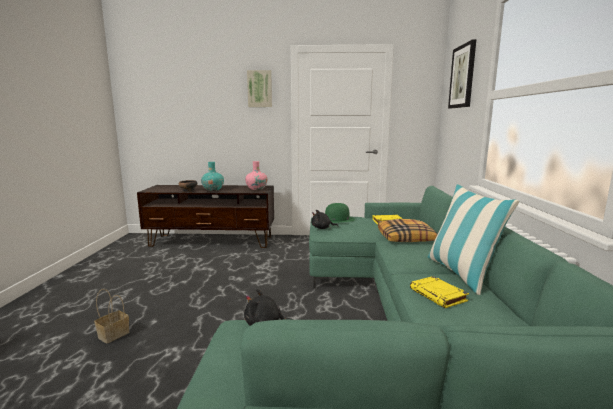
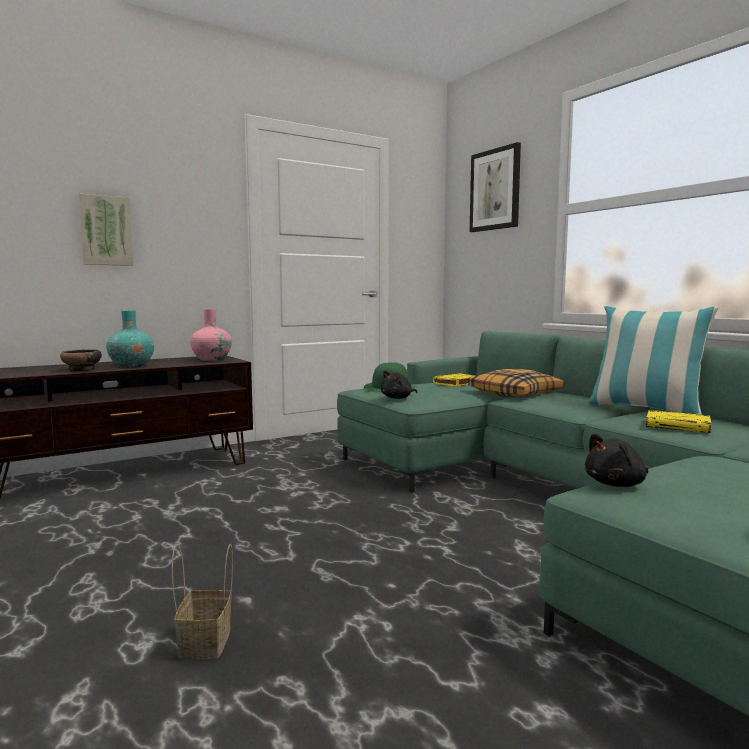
camera: 35 degrees left, 5 degrees down
(259, 89) = (193, 181): picture -> picture (106, 231)

